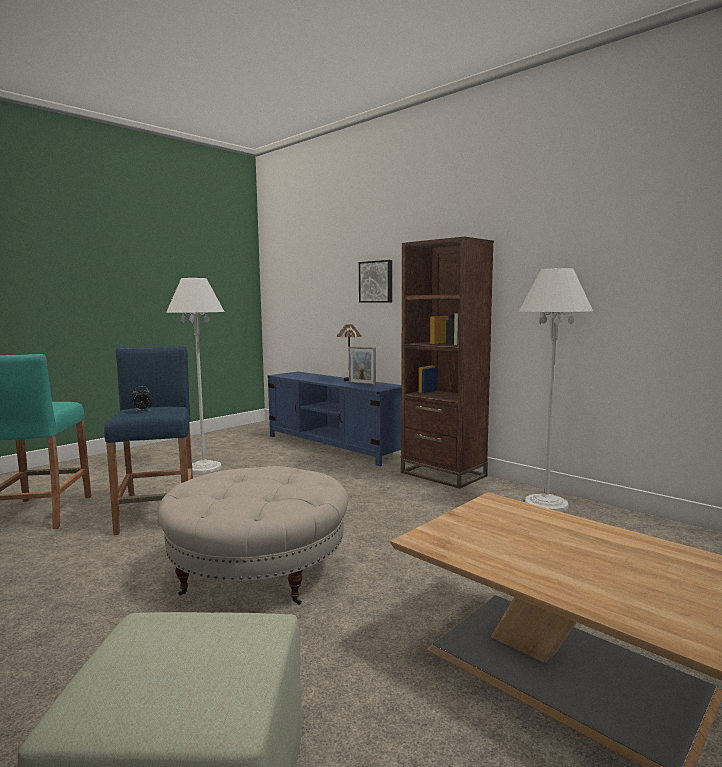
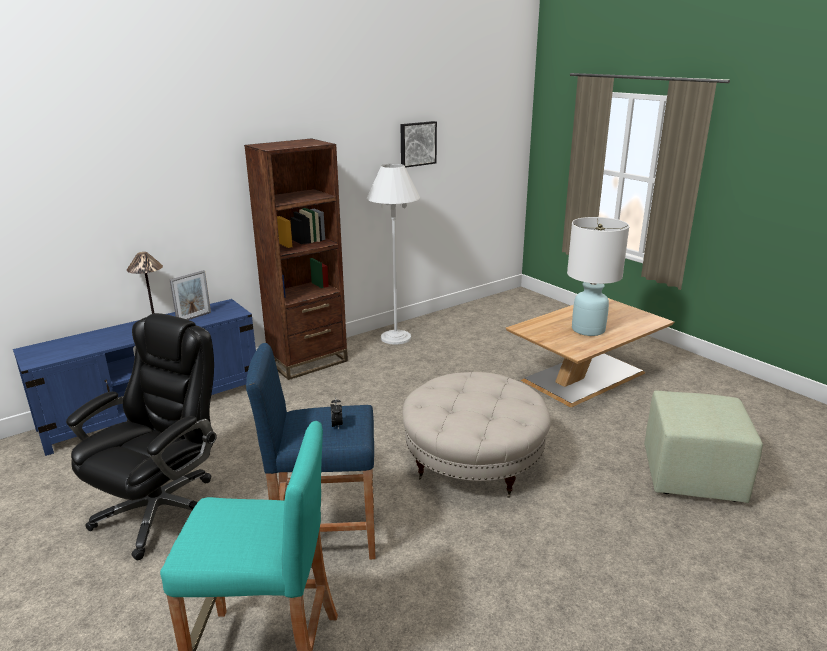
camera: 80 degrees left, 15 degrees up
(204, 468) = (162, 510): white floor lamp -> black office chair
(376, 281) = (162, 190): picture -> picture (417, 144)
(540, 551) = (588, 330): none -> white table lamp

